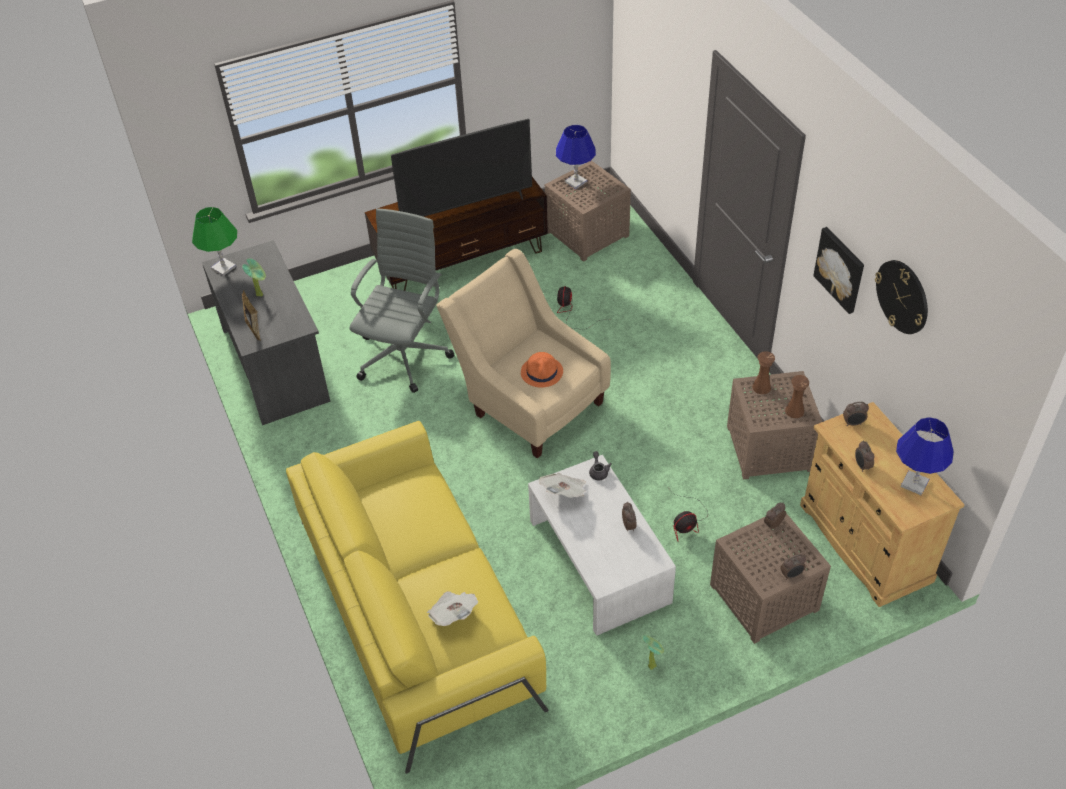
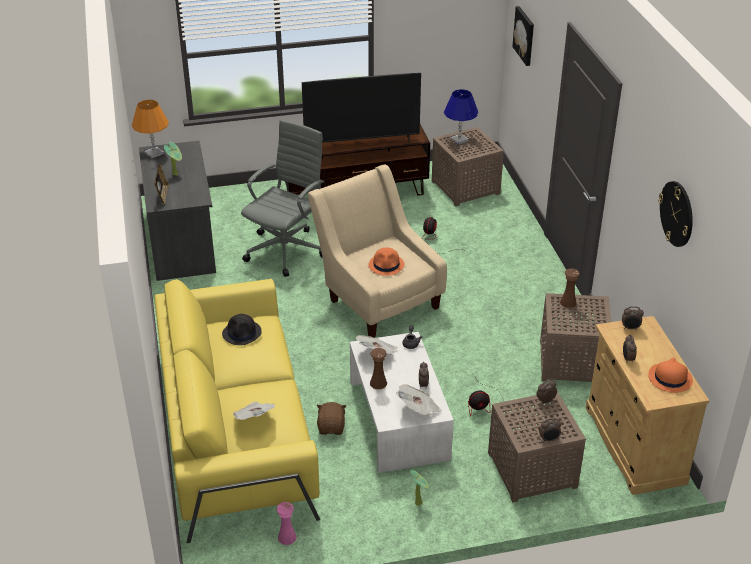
camera: 10 degrees right, 10 degrees down
(224, 267) = (154, 153): green table lamp -> orange table lamp
(403, 499) = (242, 333): none -> black hat
(518, 741) = (287, 537): none -> pink vase
(526, 586) = (331, 427): none -> brown plush toy
(633, 560) = (418, 409): none -> newspaper
(794, 411) = (591, 323): brown vase -> brown vase (378, 383)
(840, 269) = (639, 198): picture -> picture (525, 35)
(914, 483) = (669, 378): blue table lamp -> orange hat

